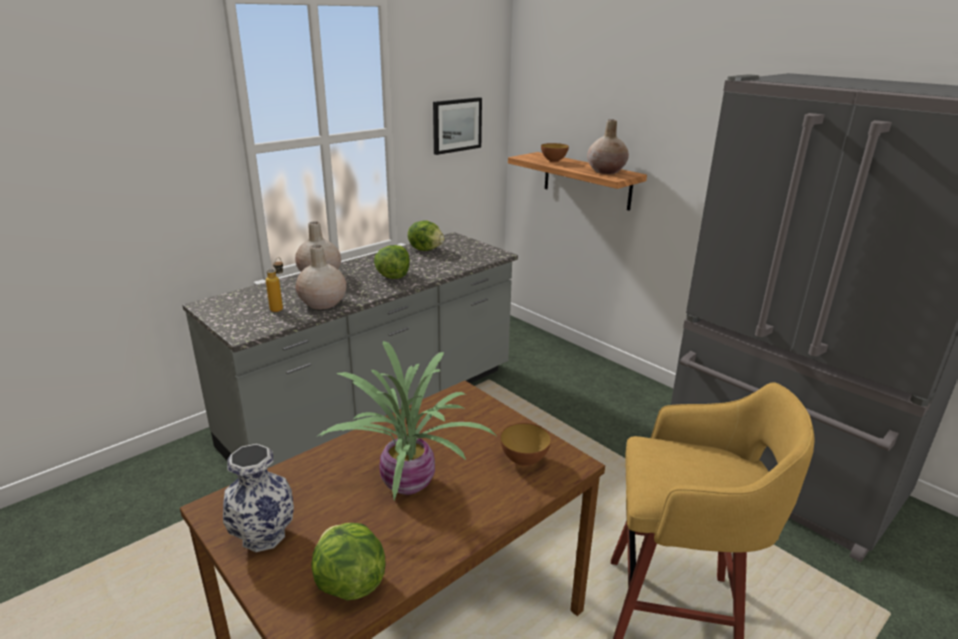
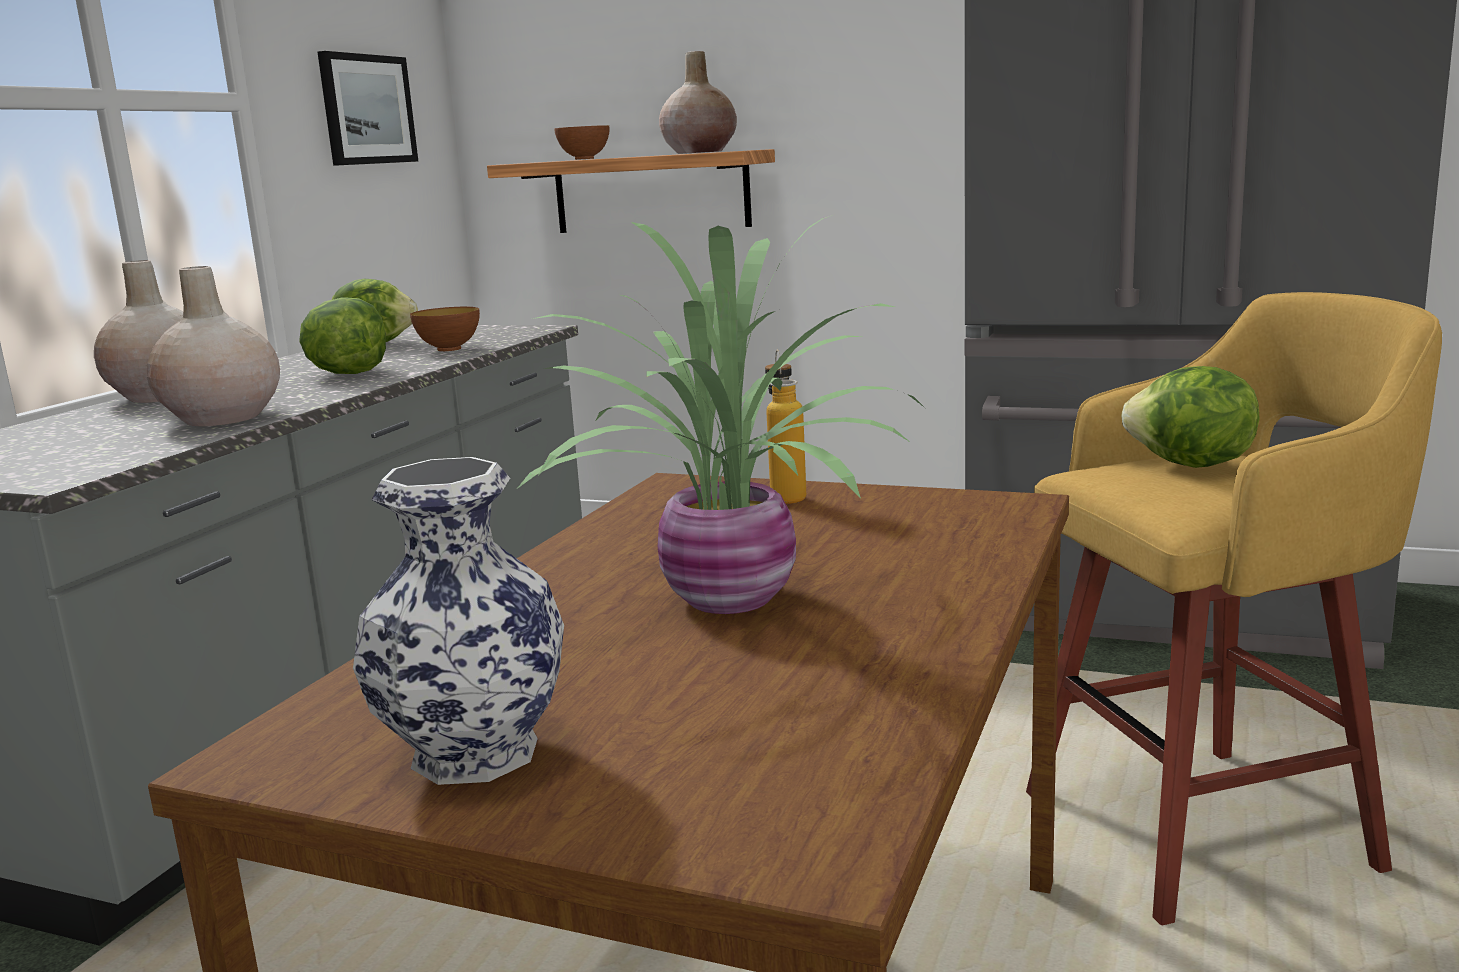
camera: 25 degrees left, 10 degrees down
(279, 307) = (112, 438): bottle -> bottle (786, 495)
(349, 583) = (806, 750): lettuce -> lettuce (1191, 465)
(524, 460) = (920, 521): bowl -> bowl (449, 349)

